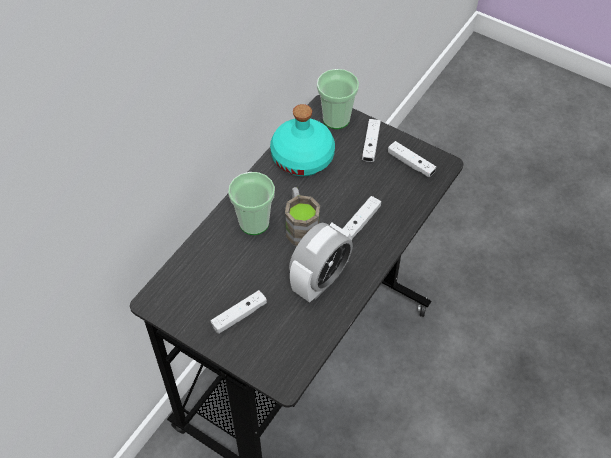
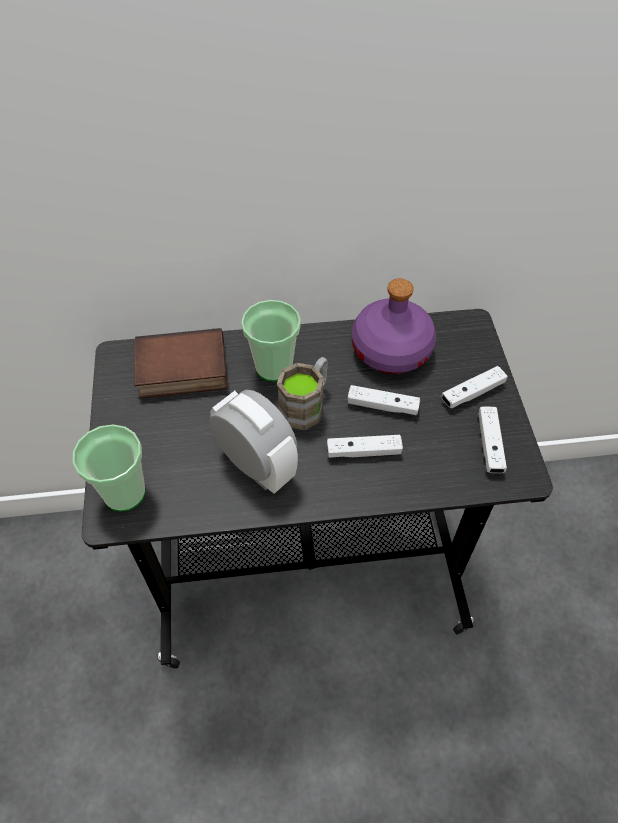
camera: 50 degrees right, 0 degrees up
(206, 274) = (181, 372): none -> book
(239, 315) = (156, 429): white game controller -> white game controller (382, 406)
(303, 157) = (392, 350): turquoise bottle -> purple bottle
(320, 280) = (256, 466): alarm clock -> alarm clock turned 135 degrees counterclockwise
(336, 119) = (470, 343): cup -> cup (124, 492)

